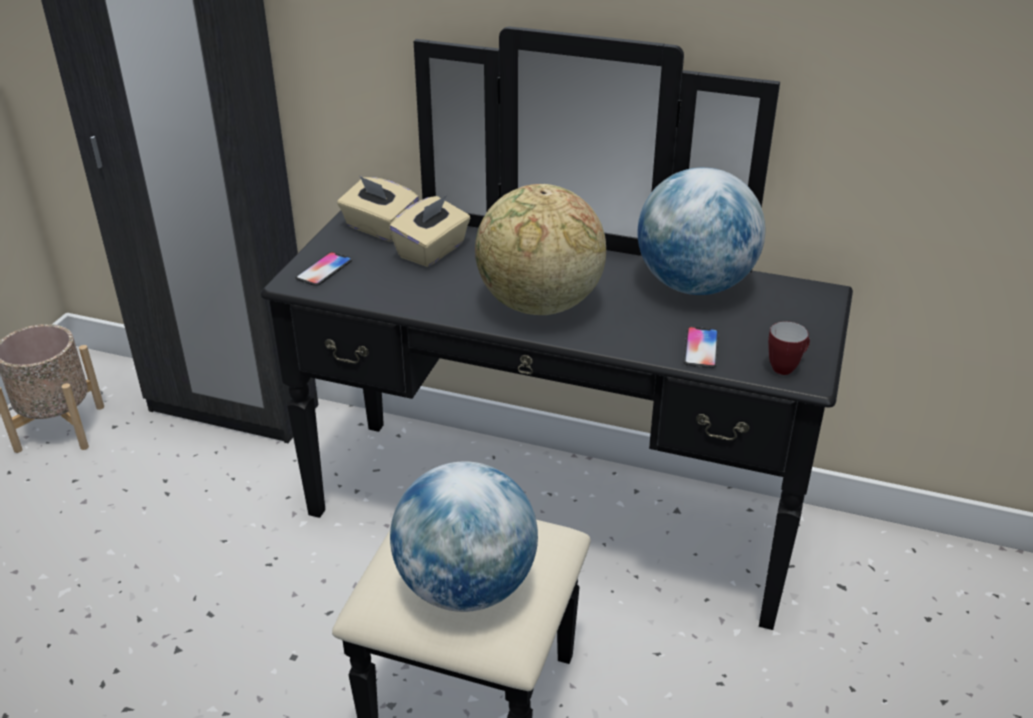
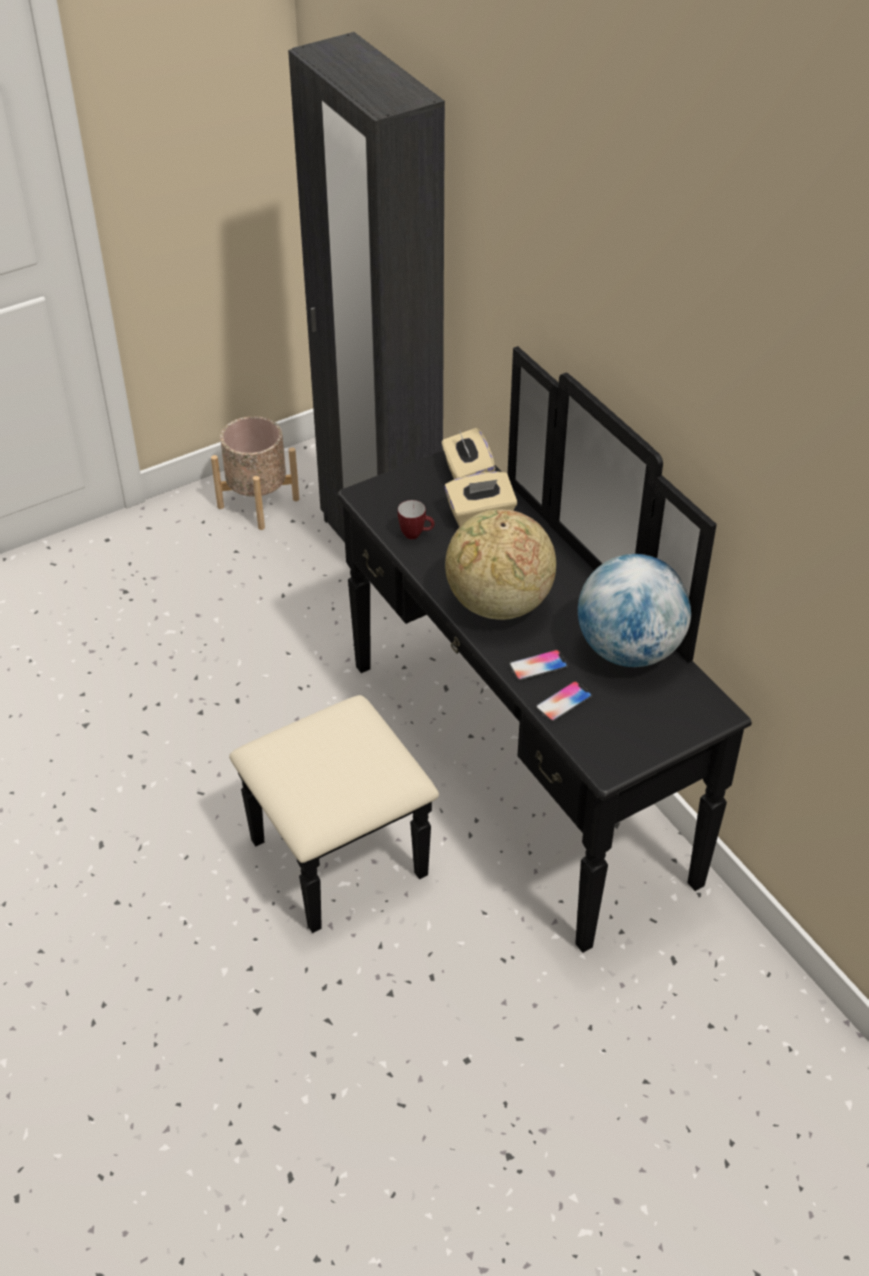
camera: 40 degrees right, 10 degrees up
(324, 270) = (392, 495): phone -> phone (538, 666)
(466, 587) = (316, 775): globe -> none
(786, 367) = (602, 751): mug -> mug (416, 535)

